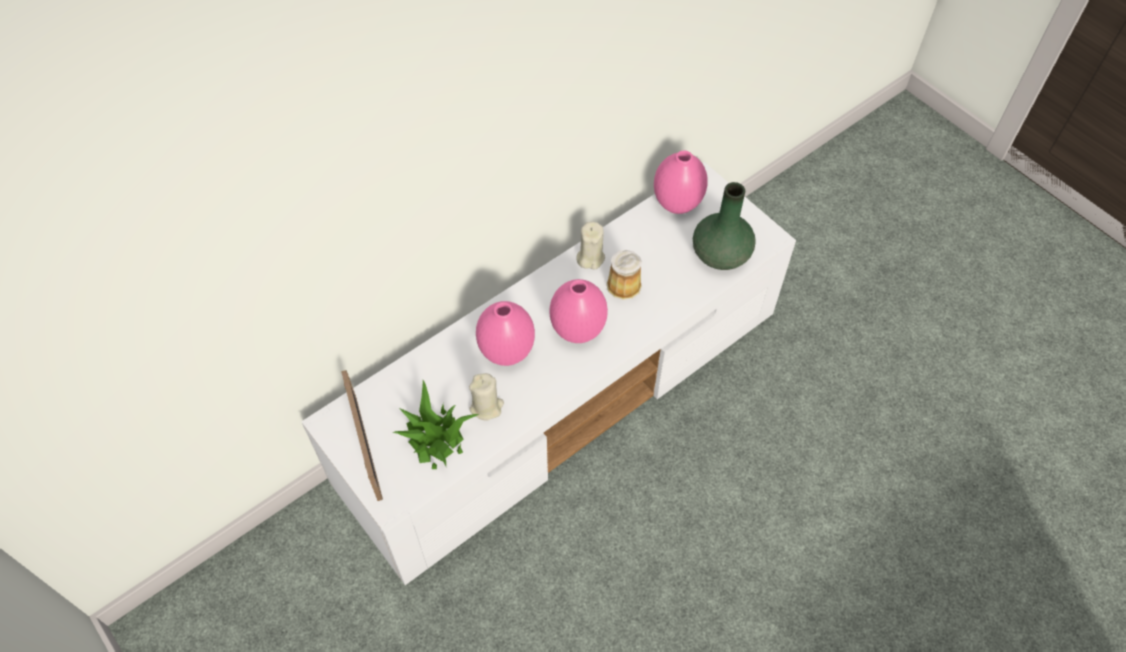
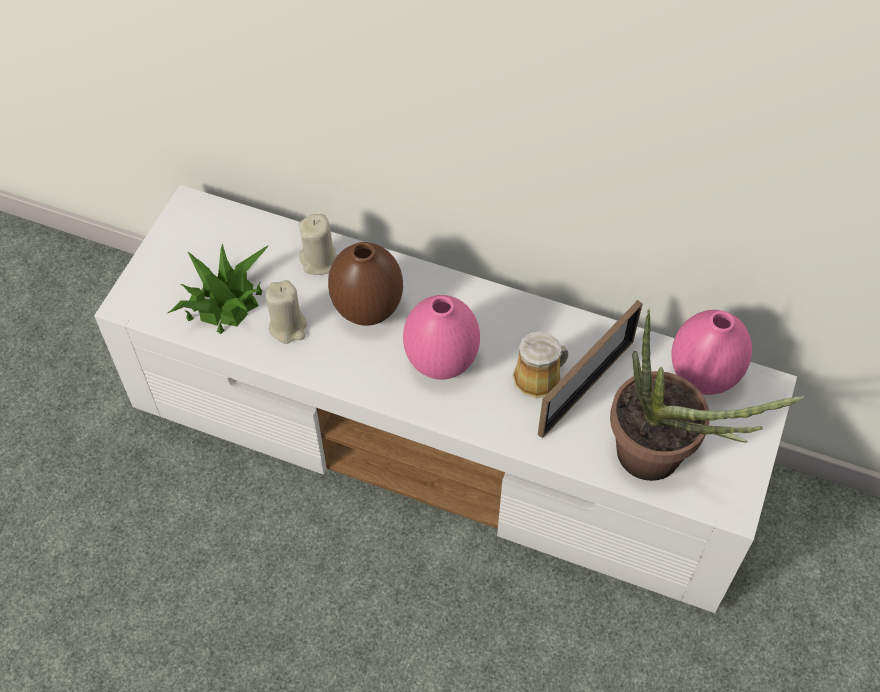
camera: 60 degrees right, 0 degrees up
(366, 447) = (180, 250): picture frame -> picture frame (586, 387)
(507, 352) = (369, 311): pink vase -> brown vase
(590, 258) = (552, 326): beige candle -> beige candle (320, 260)
(721, 255) = (660, 462): green vase -> potted plant

